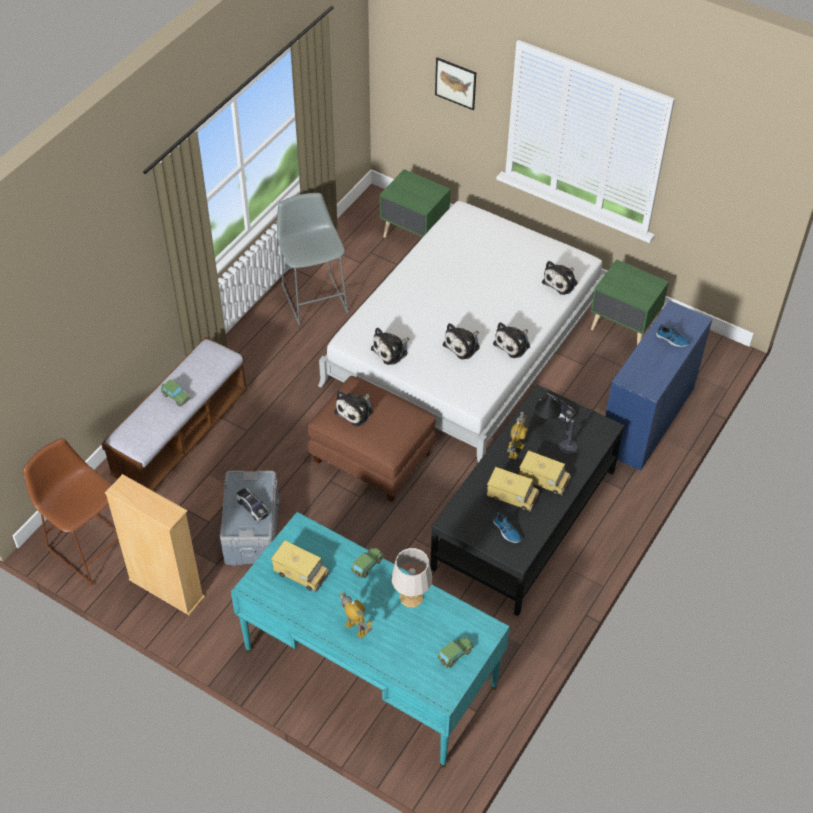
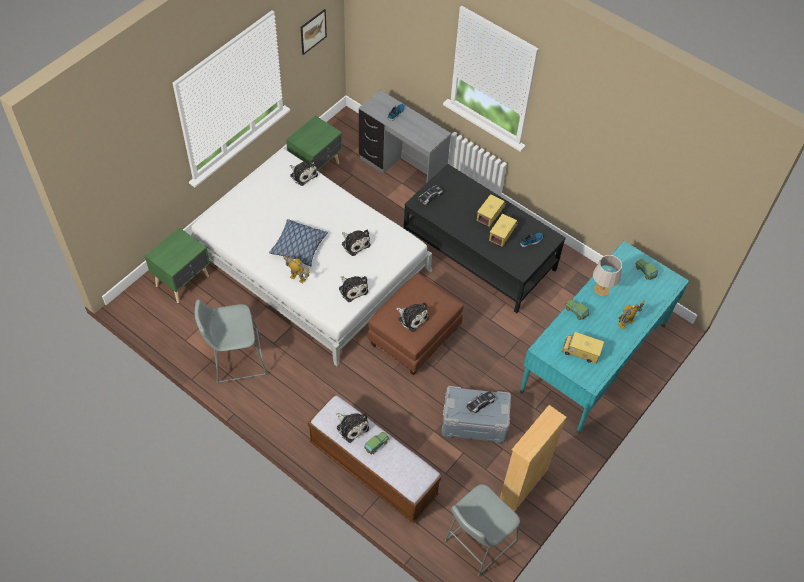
camera: 85 degrees left, 5 degrees up
(89, 545) = (477, 542): brown stool -> grey stool
(301, 573) = (581, 351): toy truck -> toy truck turned 105 degrees counterclockwise
(444, 293) = (299, 247): none -> pillow
(455, 83) = (143, 161): picture -> picture (313, 31)
(513, 344) = (359, 213): plush toy -> plush toy (351, 427)
(515, 450) = (463, 225): toy robot -> toy robot (297, 278)
(553, 436) = (453, 202): table lamp -> none
(645, 419) = (401, 172): blue desk -> grey desk

